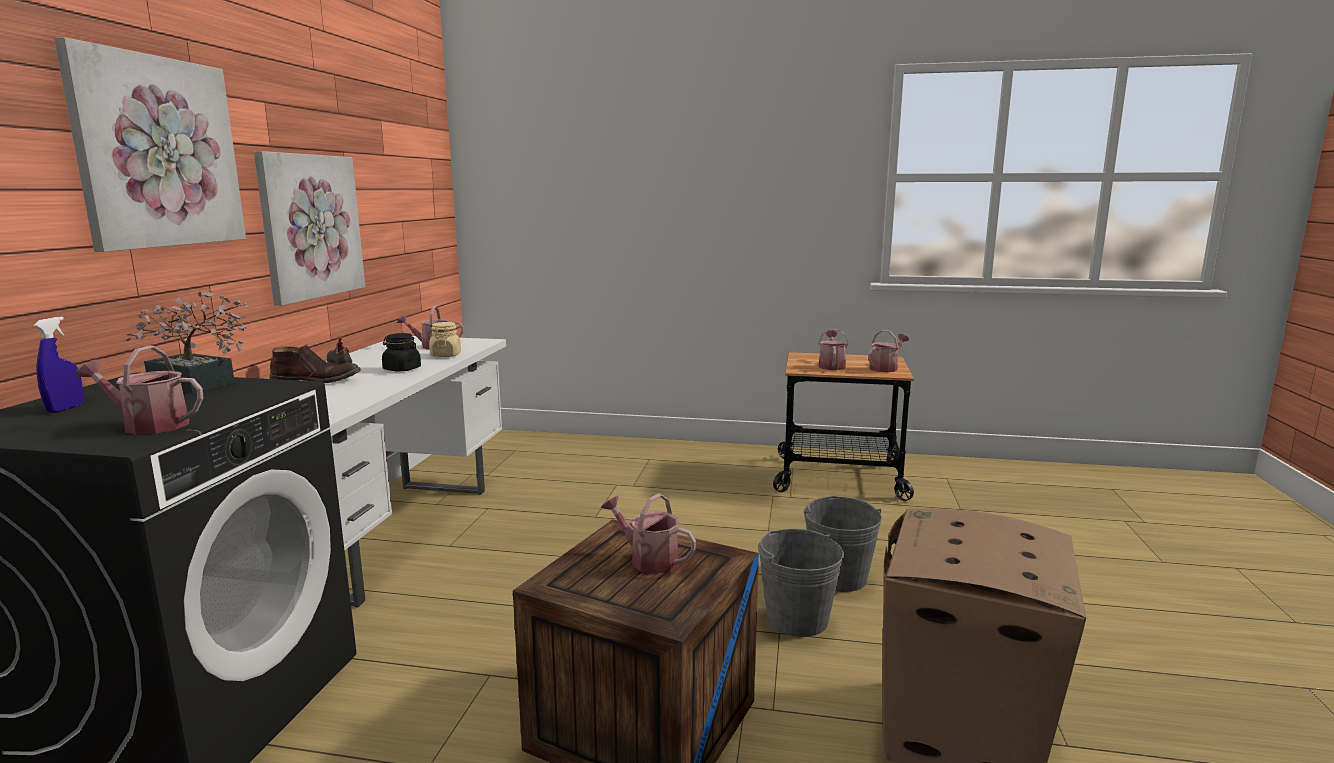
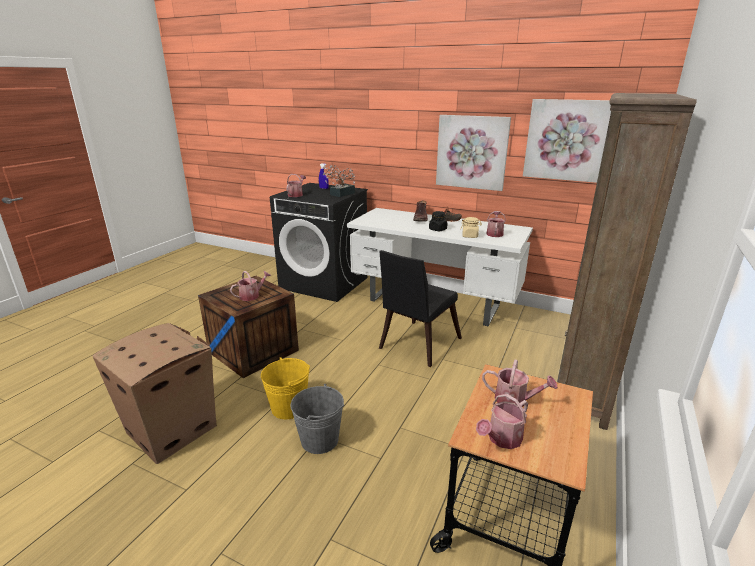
camera: 105 degrees right, 10 degrees up
(157, 152) = (394, 115): picture -> picture (567, 140)
(559, 537) = (416, 345): none -> black chair
(620, 447) = (582, 385): none -> brown bookcase
(797, 619) = (288, 407): grey bucket -> yellow bucket
(885, 368) = (501, 439): watering can -> watering can turned 75 degrees clockwise

